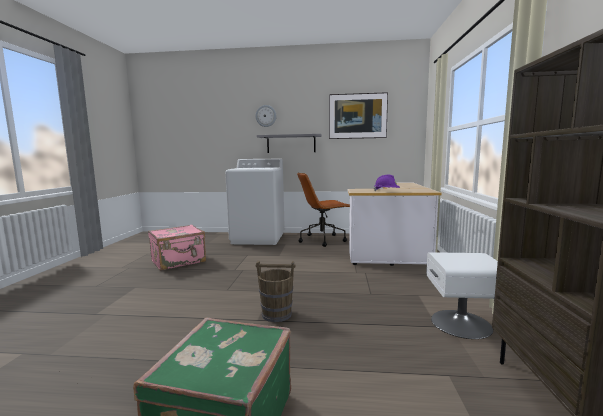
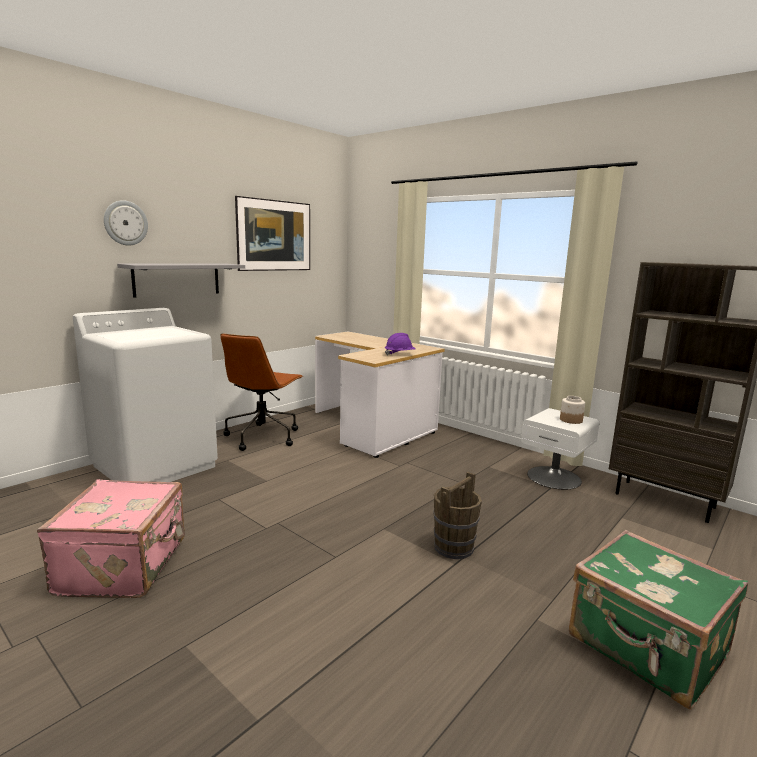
camera: 55 degrees left, 5 degrees up
(472, 263) = (570, 420): none -> jar

